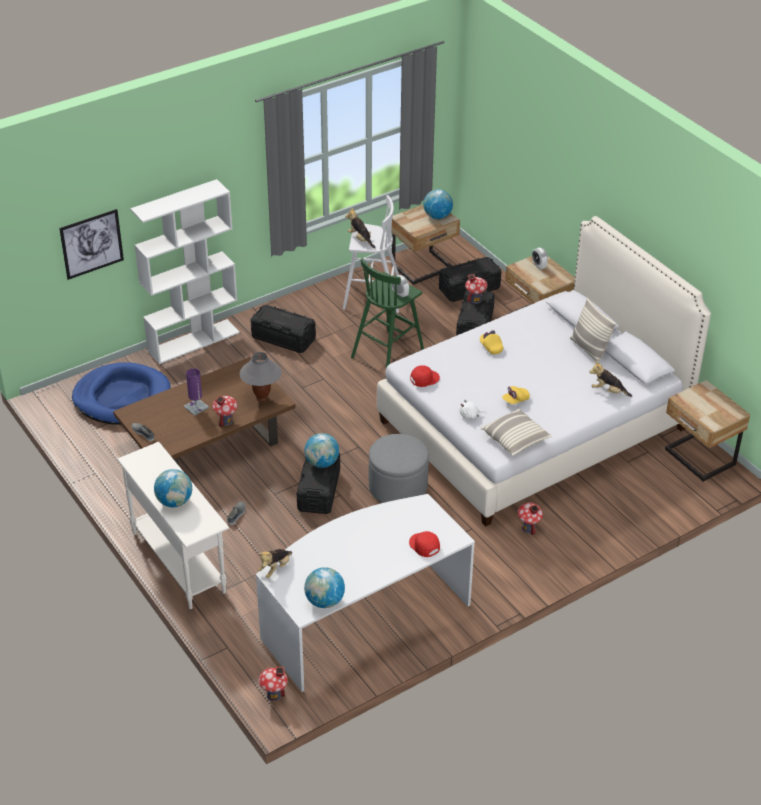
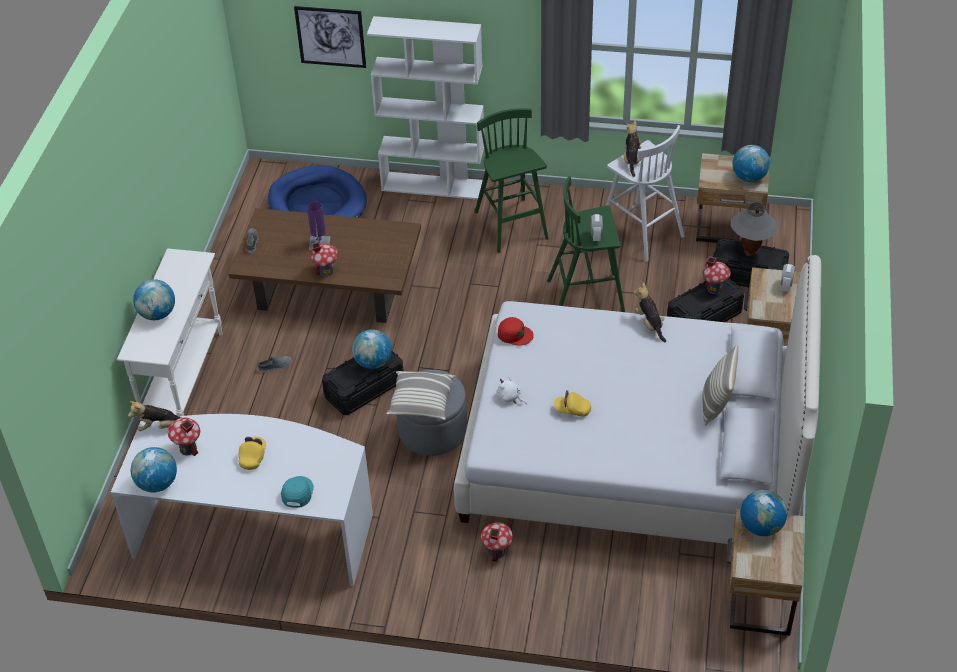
camera: 45 degrees right, 5 degrees up
(262, 398) = (380, 268): grey table lamp -> grey table lamp (750, 252)
(274, 695) = (110, 544): toy house -> toy house (188, 448)
(283, 338) = (512, 226): black storage box -> green stool
(424, 545) = (297, 493): red cap -> turquoise cap
(491, 347) = (619, 342): yellow cap -> yellow cap (253, 457)
(515, 439) = (520, 449): pillow -> pillow (421, 402)
(608, 391) = (677, 460): plush toy -> plush toy (650, 324)
(693, 398) = (761, 526): none -> globe

